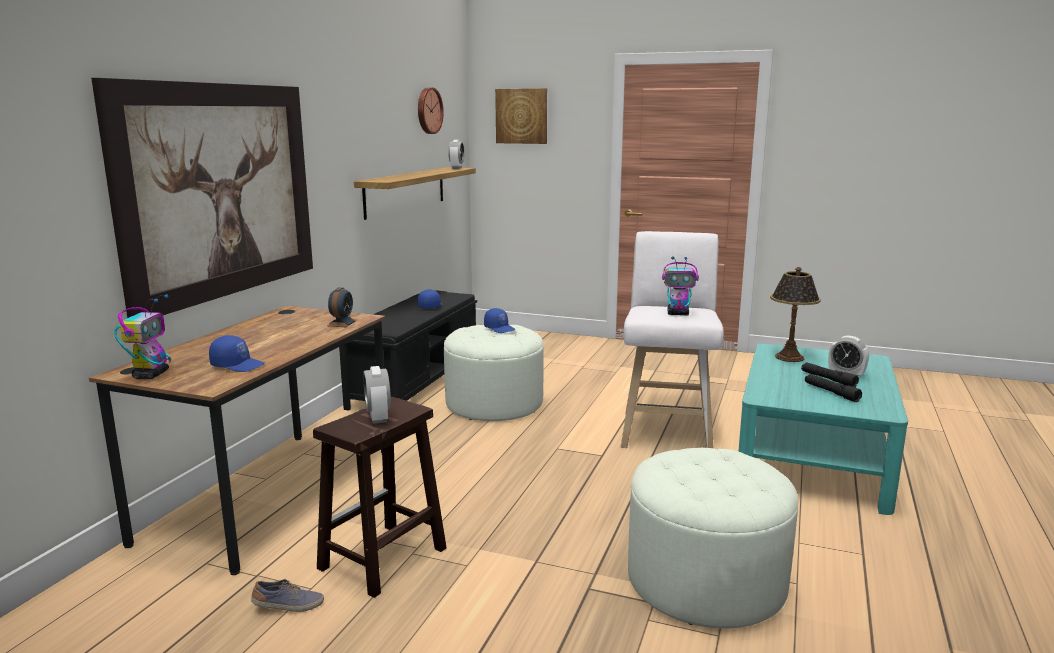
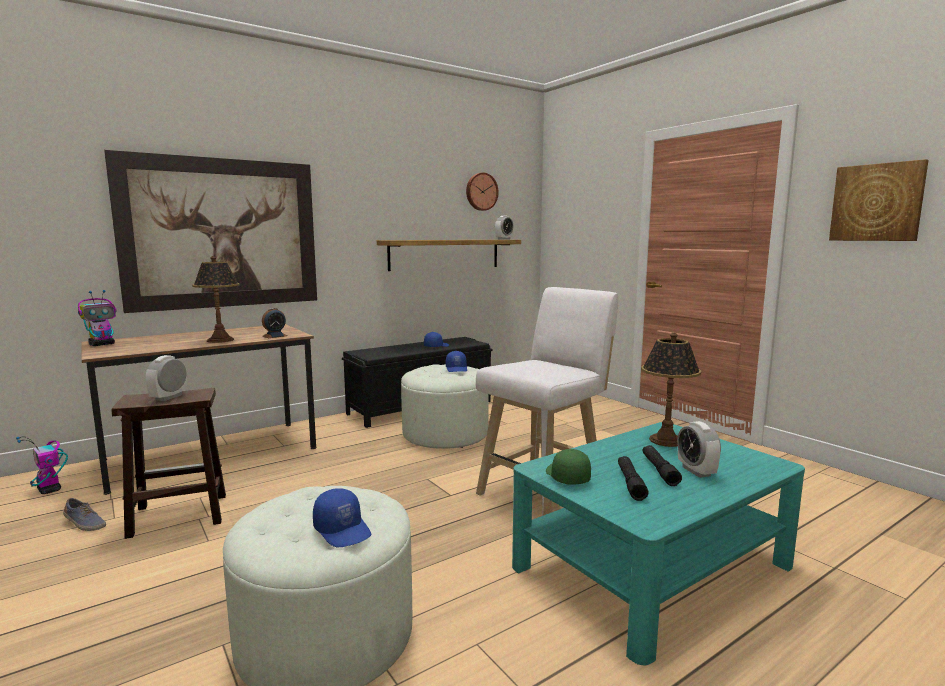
camera: 35 degrees right, 5 degrees down
(238, 365) = (149, 347): blue cap -> blue cap (343, 530)
(295, 339) = (220, 340): none -> table lamp
(522, 116) = (575, 197): picture -> picture (877, 202)
(678, 314) = (534, 368): toy robot -> toy robot (49, 490)
(789, 399) = (566, 476): none -> green cap

